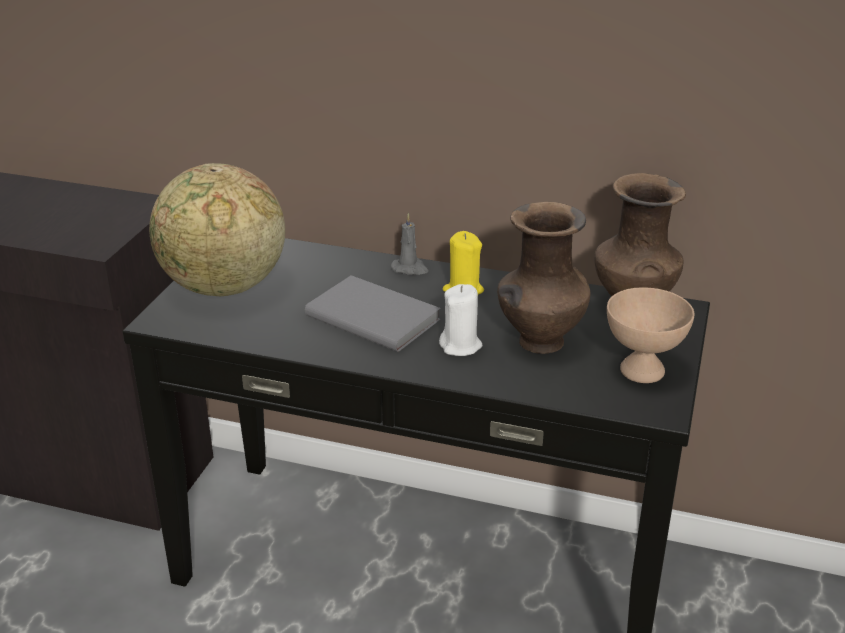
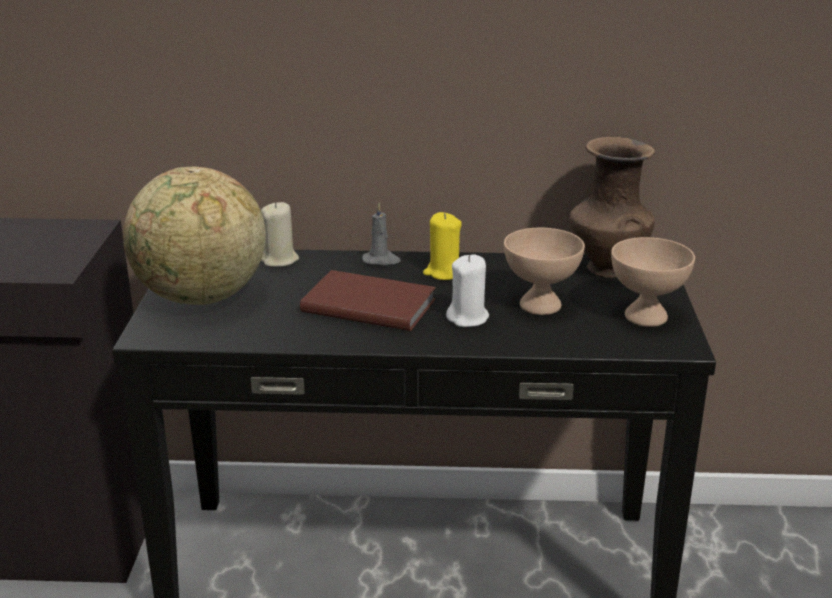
camera: 15 degrees left, 5 degrees down
(315, 256) = (280, 260): none -> beige candle
(373, 316) = (368, 304): grey book -> brown book
(539, 342) = (539, 306): brown vase -> beige bowl

